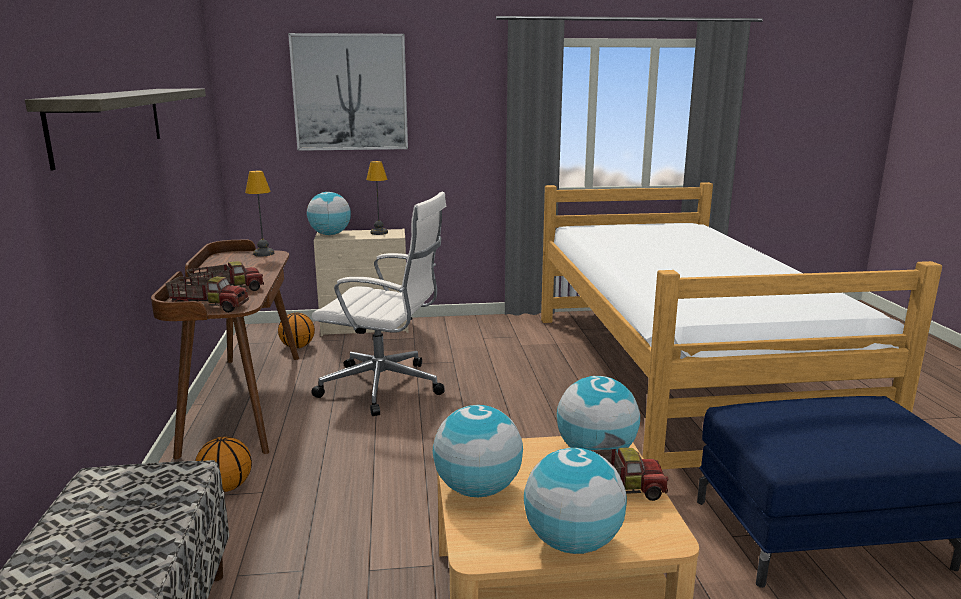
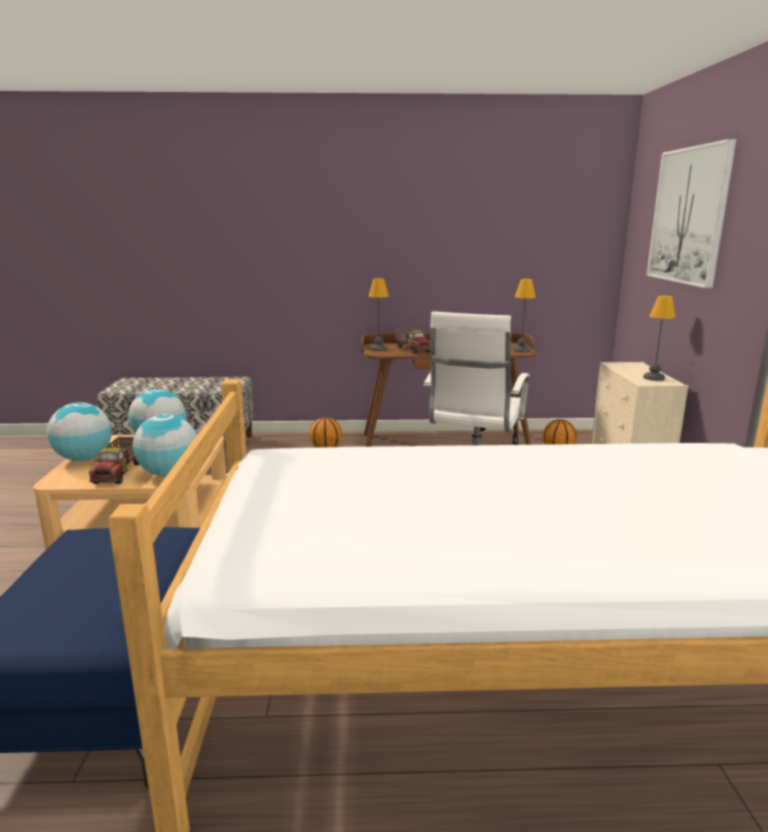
camera: 95 degrees right, 0 degrees up
(110, 122) = (366, 224): shelf -> none
(209, 307) = (379, 349): toy truck -> table lamp
(330, 234) = (626, 365): globe -> none

